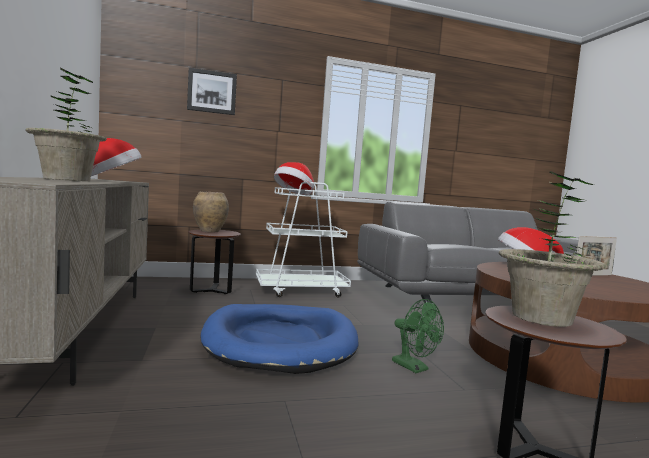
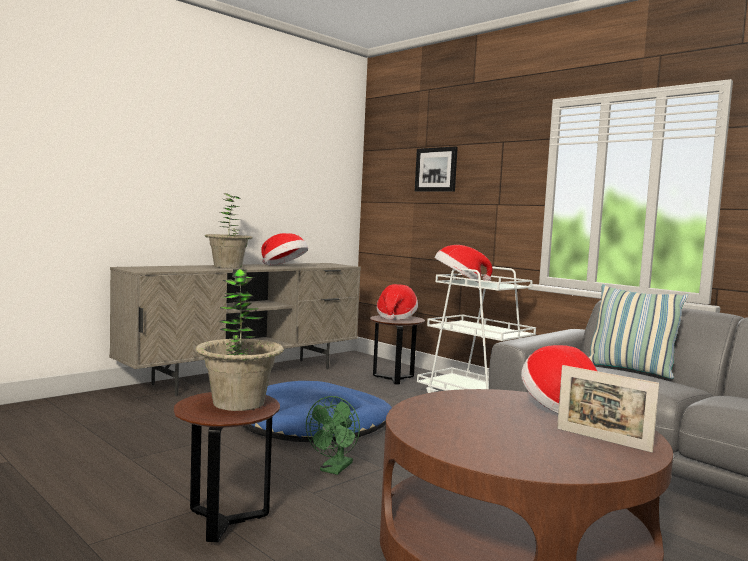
camera: 60 degrees right, 0 degrees up
(209, 231) = (395, 317): brown vase -> hat
(433, 243) = (630, 370): none -> pillow

